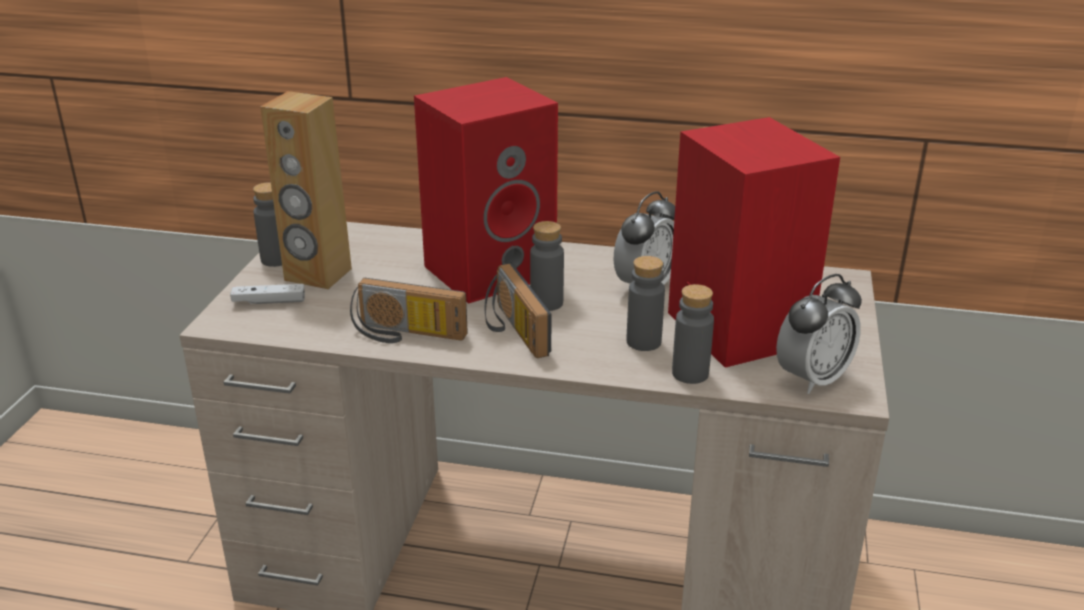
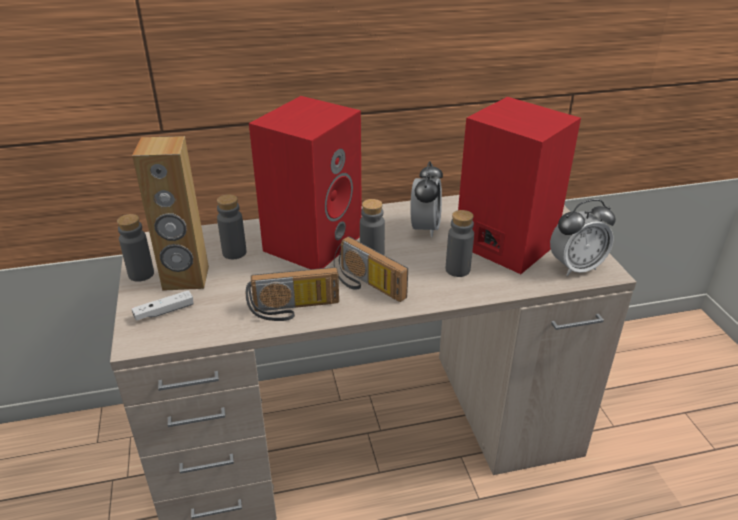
camera: 25 degrees left, 5 degrees up
(690, 373) = (504, 285): grey bottle -> grey bottle (234, 252)
(812, 379) = (575, 267): alarm clock -> alarm clock turned 45 degrees clockwise

